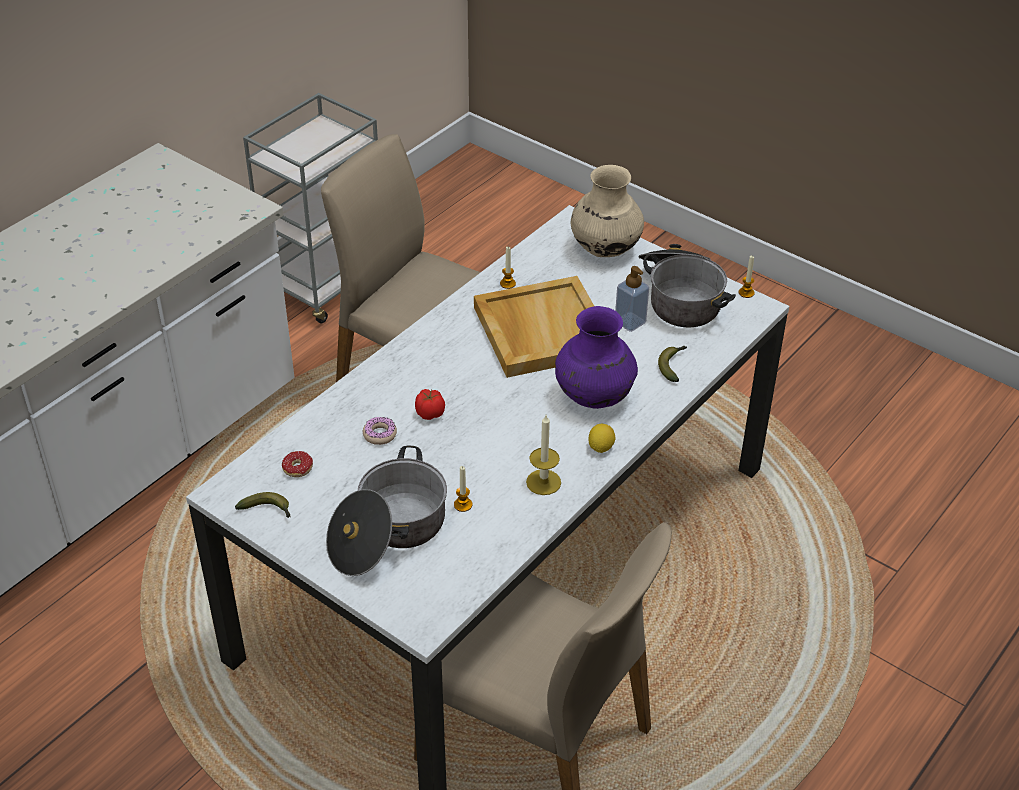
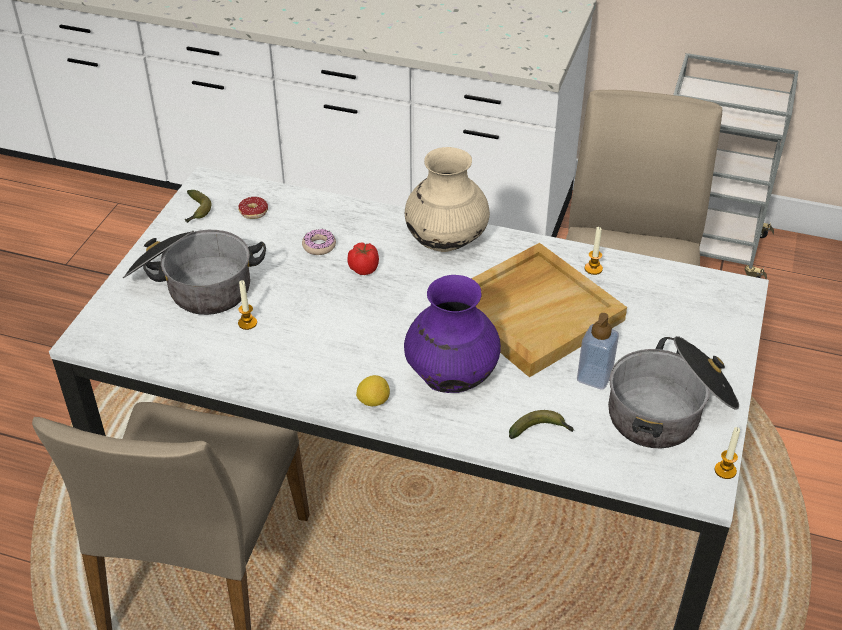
camera: 70 degrees right, 0 degrees up
(543, 482) = (302, 370): candle -> none
(605, 249) = (711, 326): beige vase -> beige vase (446, 242)

